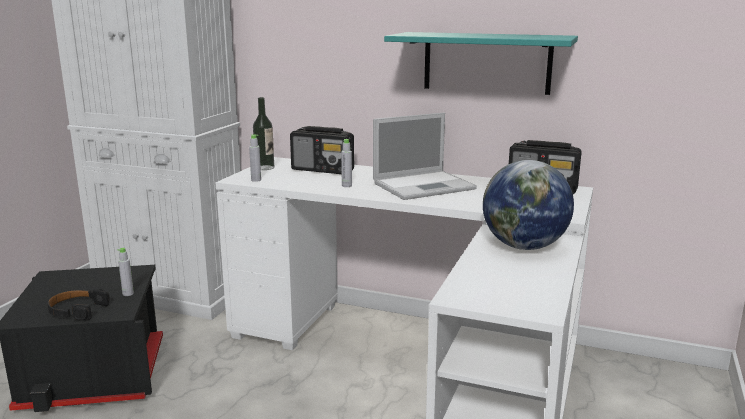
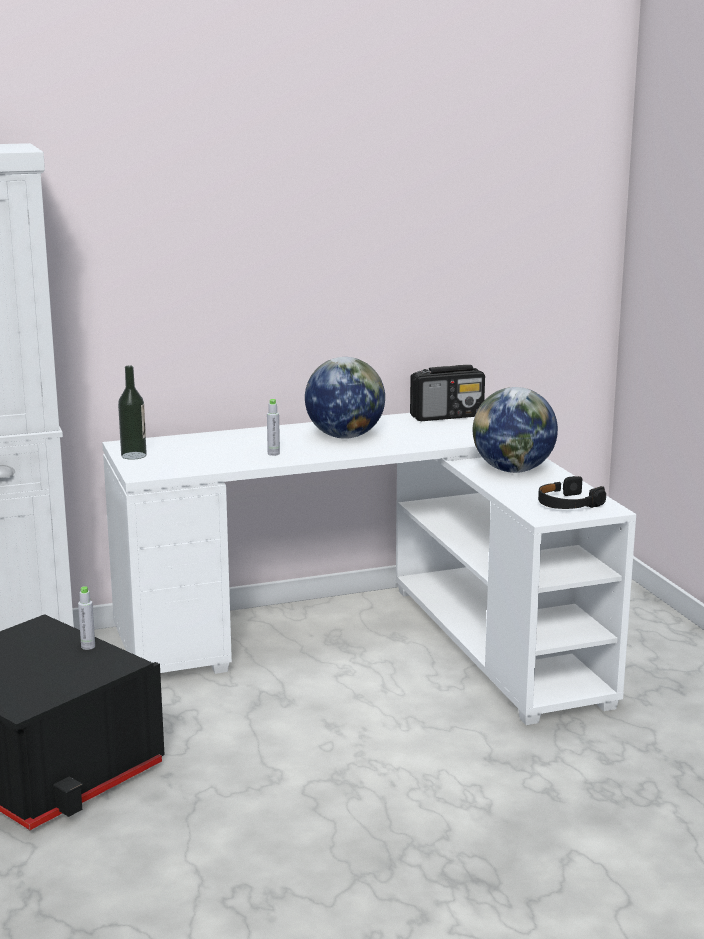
camera: 40 degrees left, 0 degrees up
(77, 310) = (69, 677): black headphones -> black headphones (567, 503)
(256, 180) = (165, 470): grey bottle -> none
(323, 170) = (205, 444): radio -> none
(425, 185) = (344, 436): laptop -> globe
(486, 62) = (367, 290): turquoise shelf -> none

